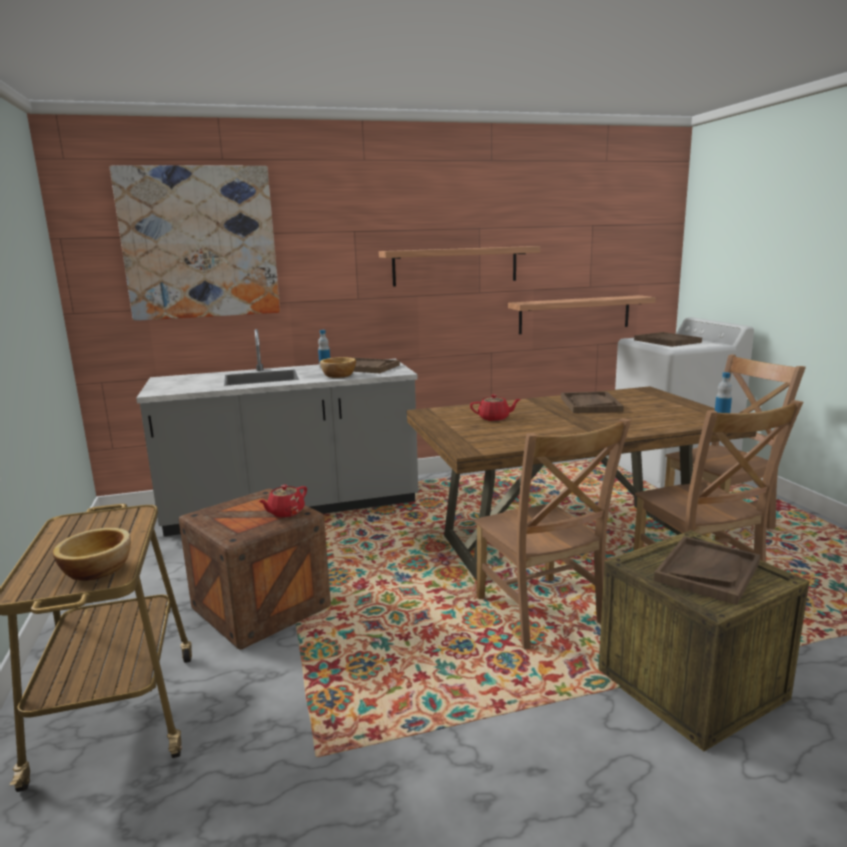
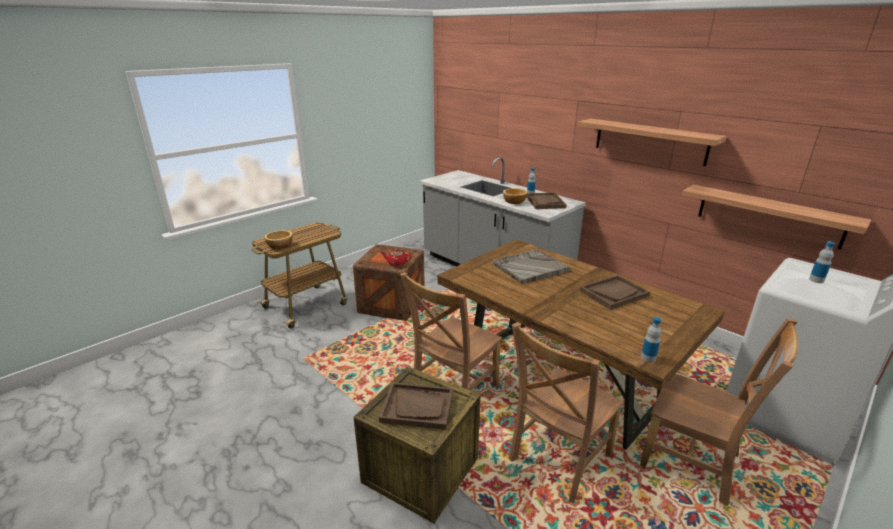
camera: 60 degrees right, 10 degrees up
(200, 243) = (490, 97): picture -> none
(494, 418) = (529, 267): red teapot -> grey tray
(667, 341) = (816, 280): brown tray -> bottle

